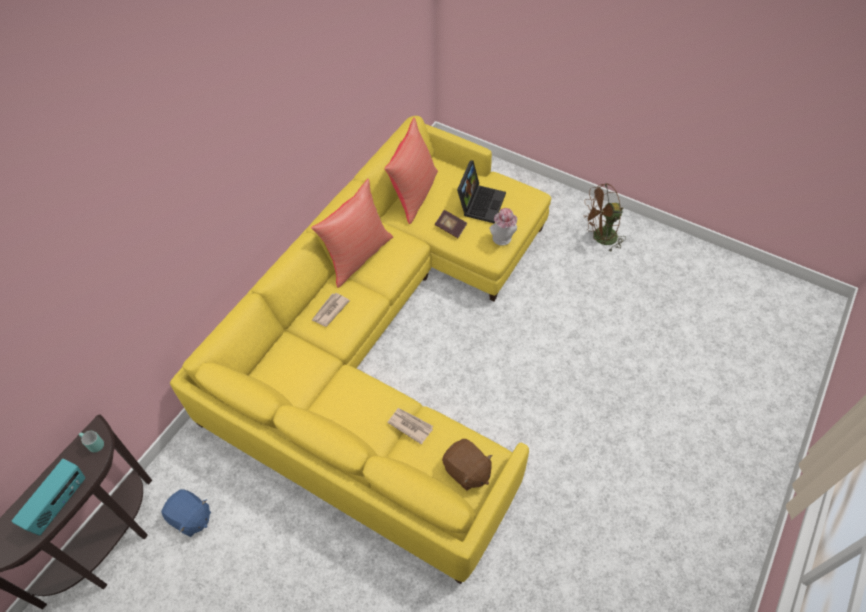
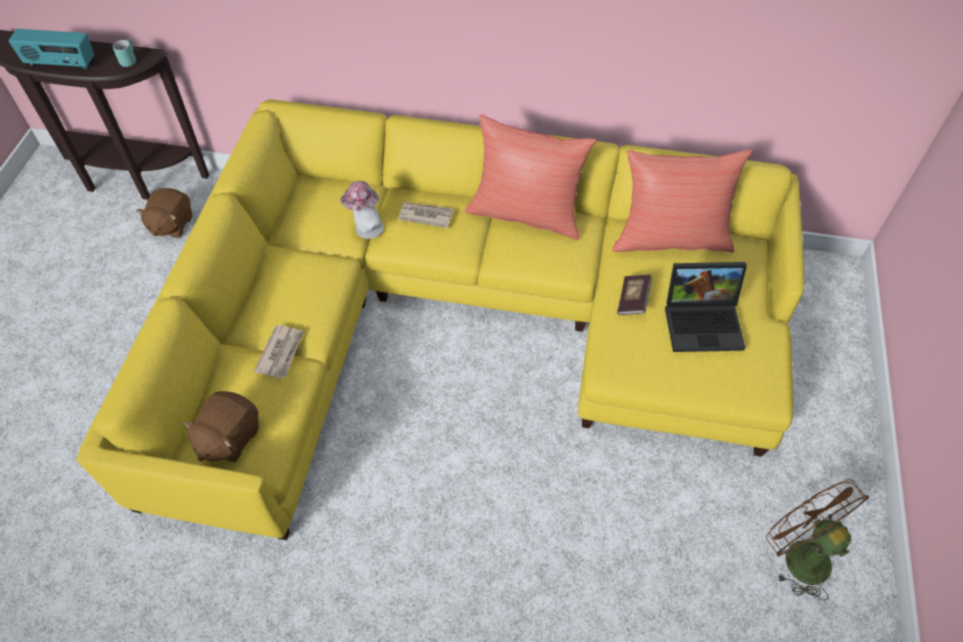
camera: 70 degrees right, 0 degrees up
(190, 518) = (171, 224): blue plush toy -> brown plush toy
(502, 240) = (648, 373): hat -> hat (366, 230)

